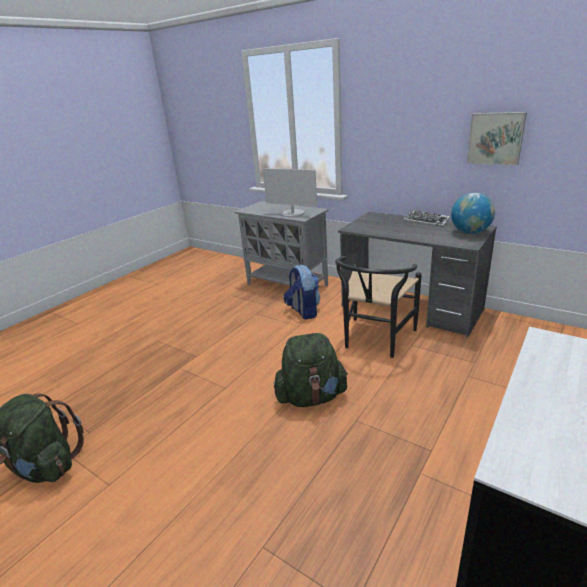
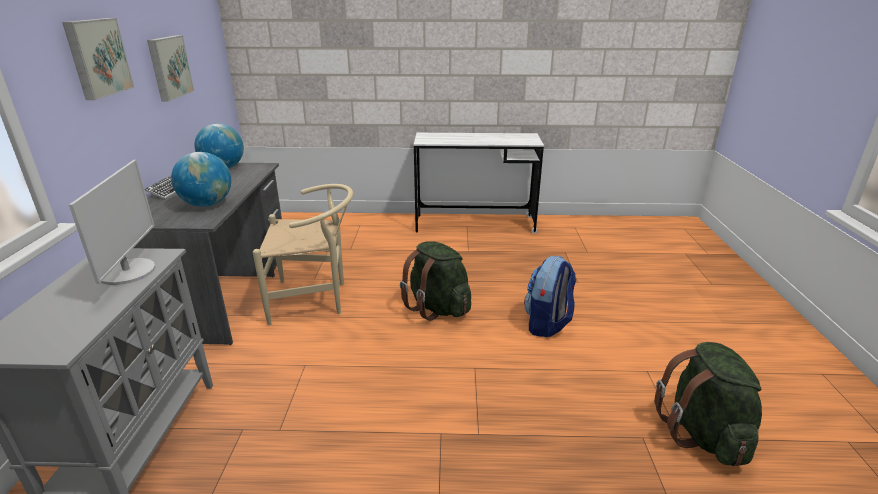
camera: 125 degrees left, 0 degrees up
(303, 311) = (257, 377): backpack -> backpack (547, 324)
(375, 340) = (315, 299): black chair -> beige chair
(382, 228) = (207, 204): none -> globe
(408, 119) = (97, 57): none -> picture

